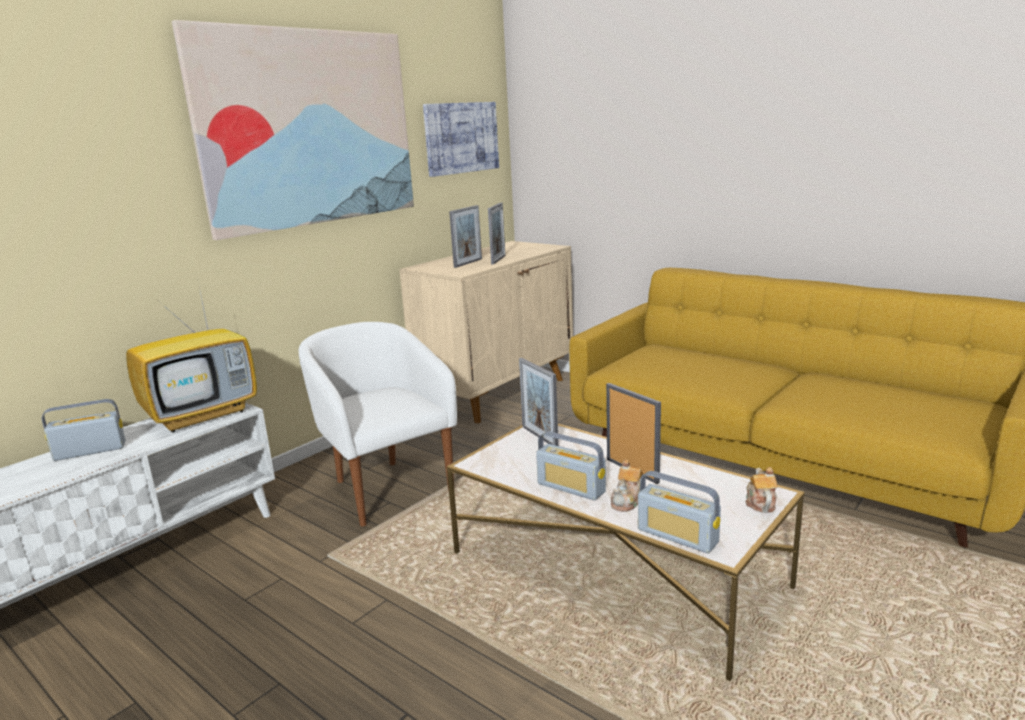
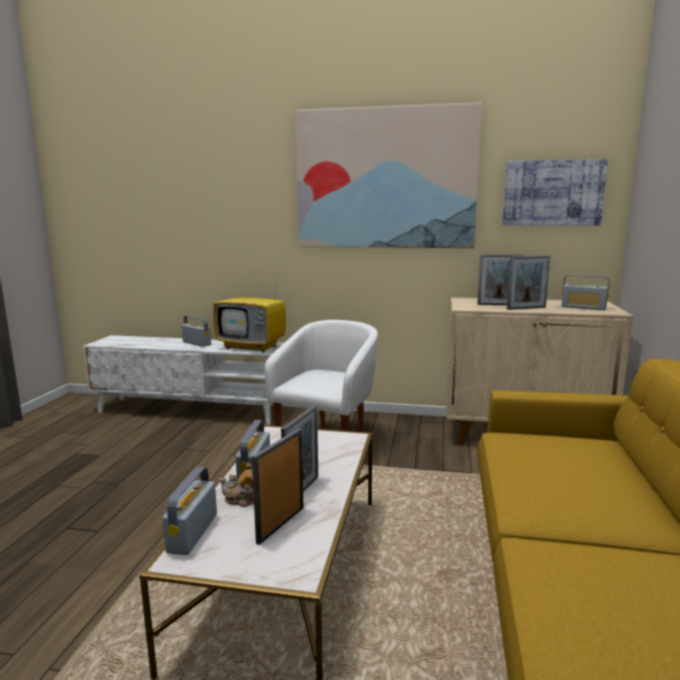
camera: 60 degrees right, 5 degrees down
(525, 249) = (583, 307): none -> radio
(539, 436) = (335, 441): picture frame -> picture frame (280, 524)
(760, 503) = (275, 569): teapot -> none

